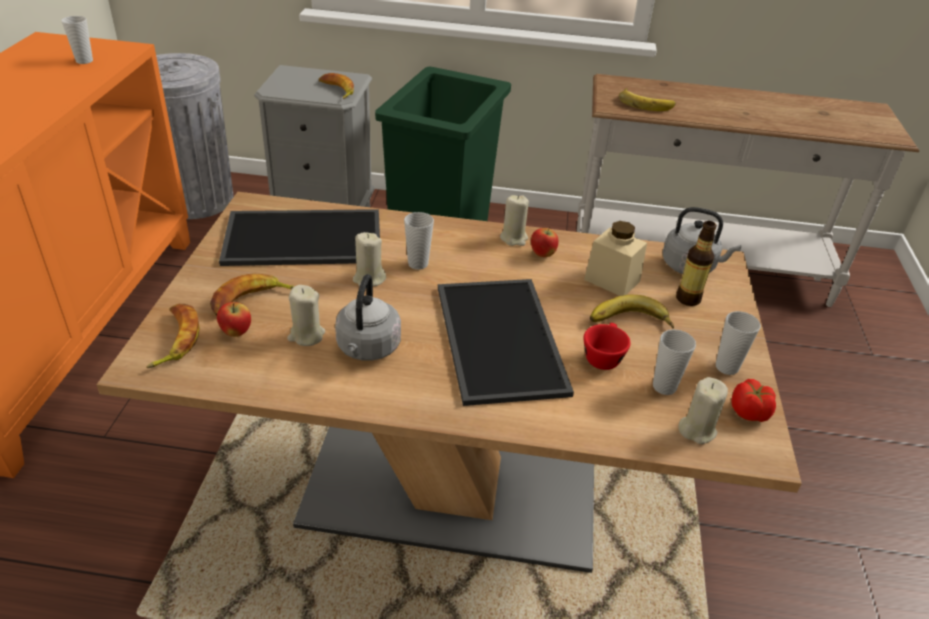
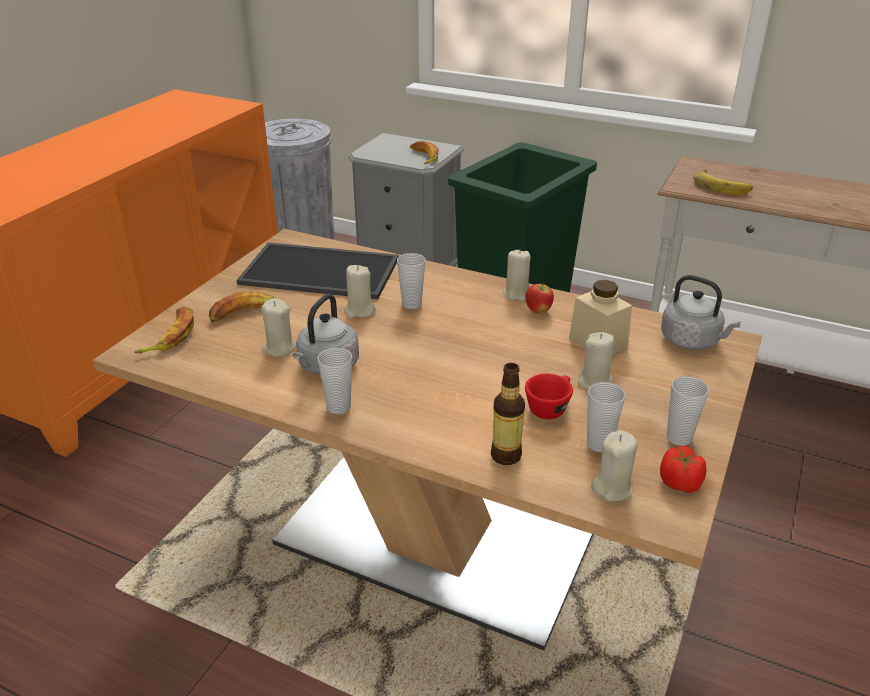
camera: 20 degrees right, 5 degrees down
(84, 61) = (199, 113): cup -> cup (338, 407)
(236, 332) = (222, 338): apple -> none
(496, 337) = (452, 375): tray -> none
(630, 323) = (595, 382): banana -> beige candle
(688, 299) = (671, 370): bottle -> bottle (505, 456)

